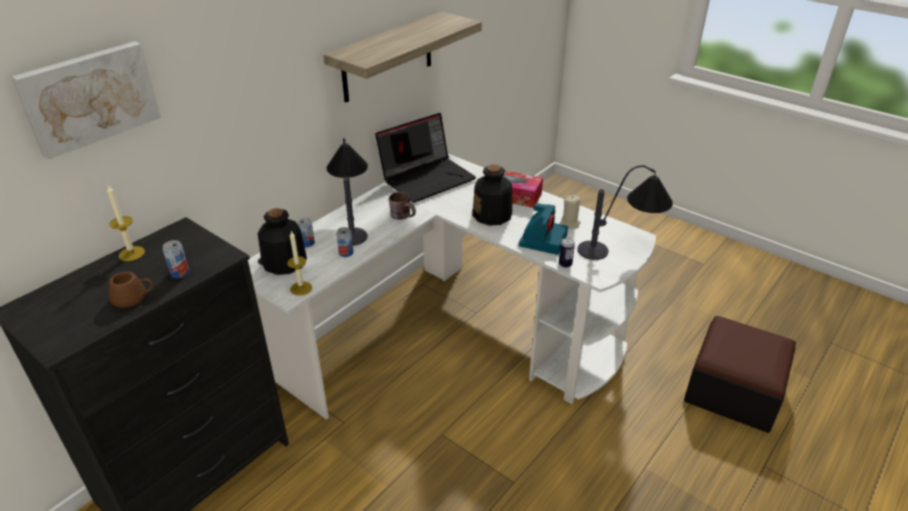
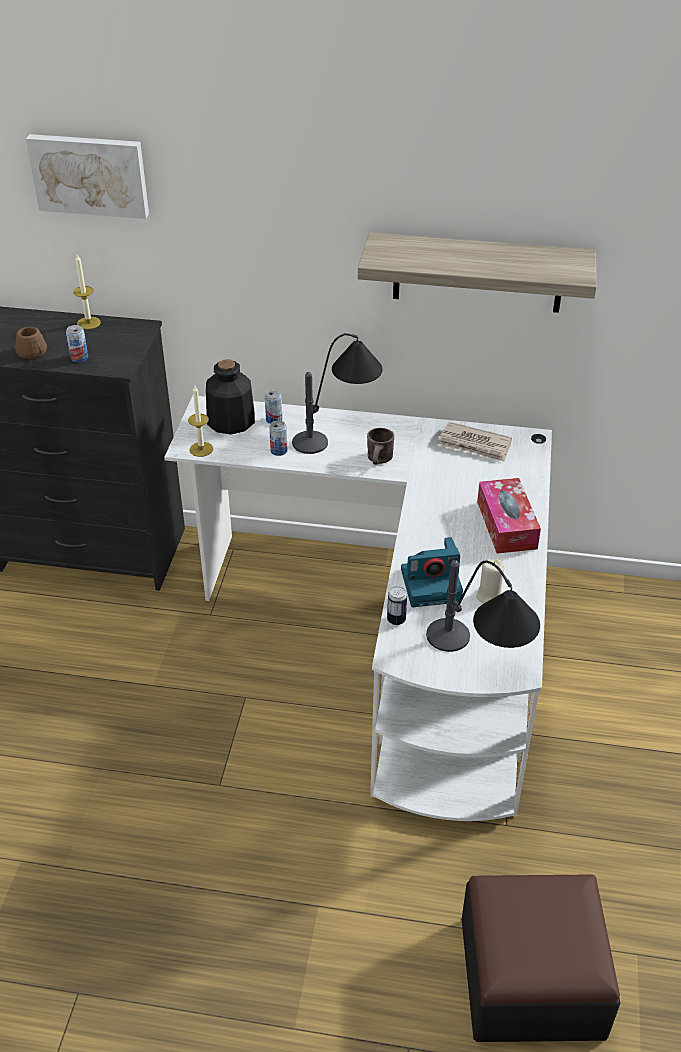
camera: 60 degrees right, 5 degrees up
(427, 178) = (475, 445): laptop -> newspaper
(492, 215) = (445, 525): bottle -> none

